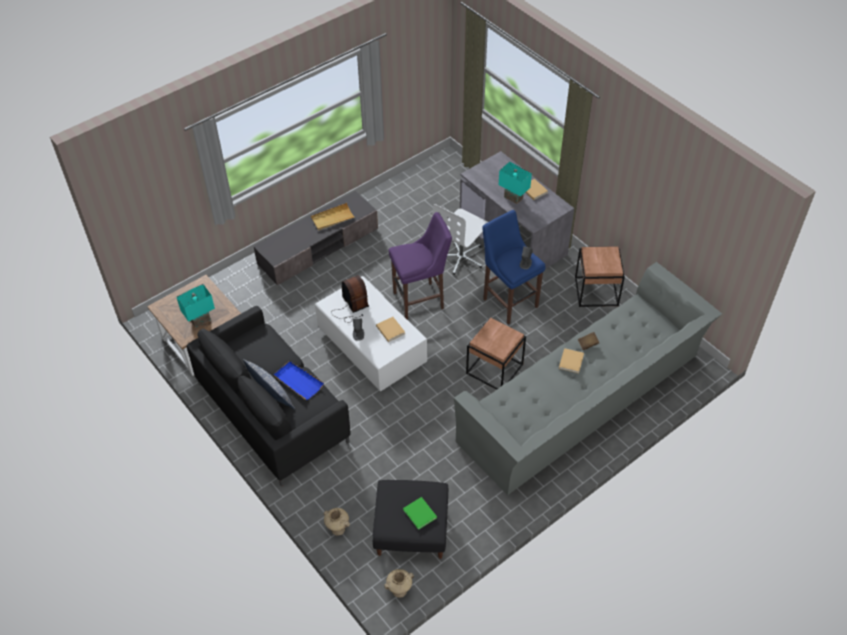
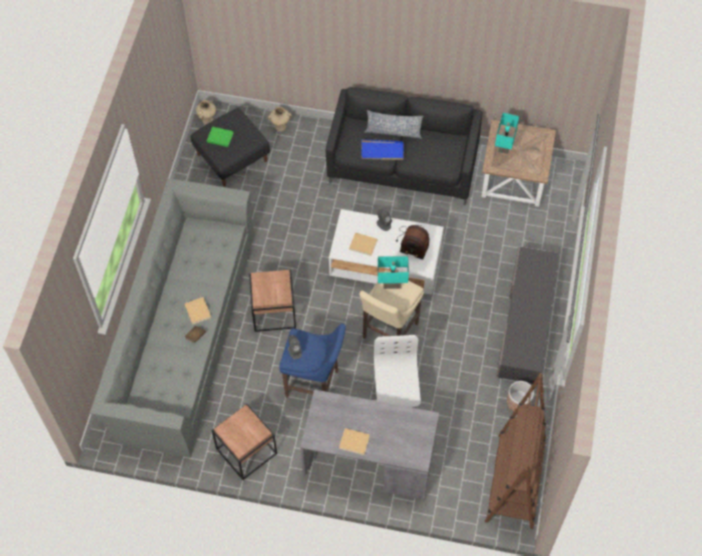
camera: 140 degrees right, 10 degrees up
(332, 218) = (526, 327): beige tray -> none
(379, 209) = (518, 401): none -> planter
(421, 300) = (388, 332): purple stool -> beige stool
(430, 174) = (515, 481): none -> brown bookcase
(512, 198) = (365, 417): turquoise table lamp -> turquoise table lamp (392, 283)

